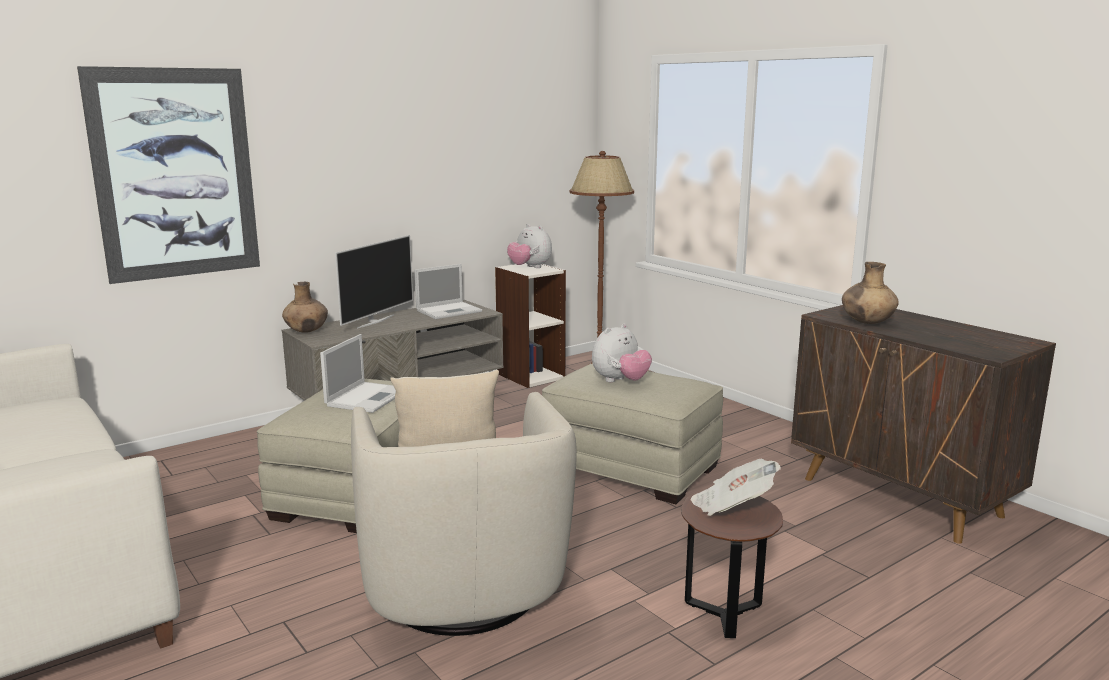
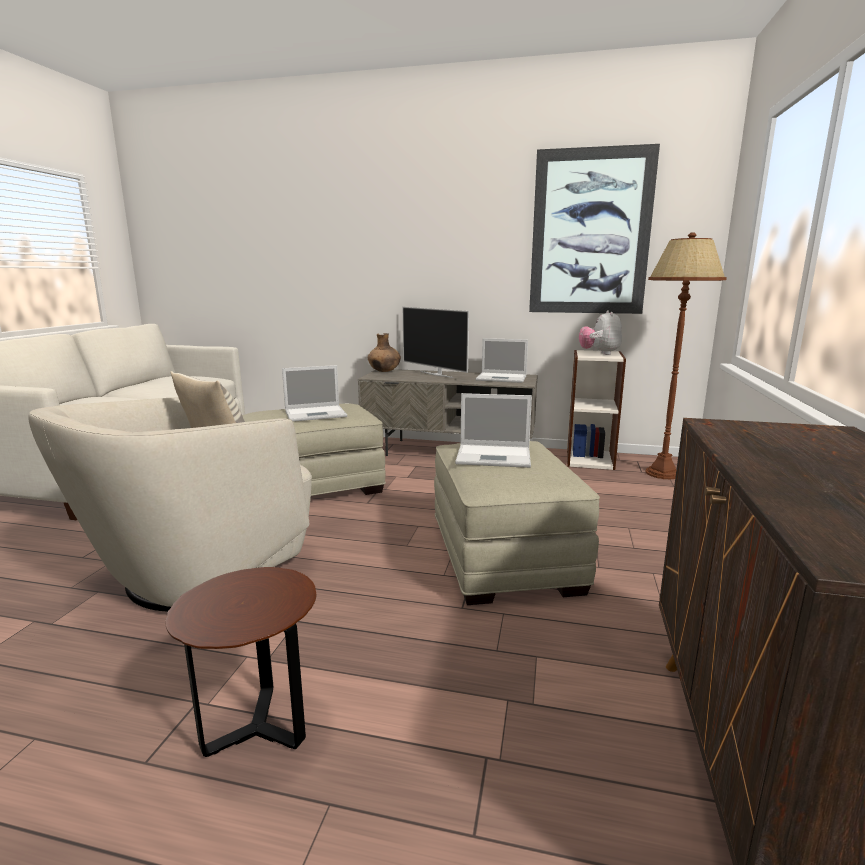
camera: 50 degrees right, 0 degrees up
(175, 174) = (317, 247): picture -> picture (590, 233)
(375, 321) = (436, 374): television -> television turned 60 degrees clockwise
(620, 381) = (495, 456): plush toy -> laptop
(732, 506) = (260, 597): newspaper -> none
(866, 323) = (750, 446): brown vase -> none

